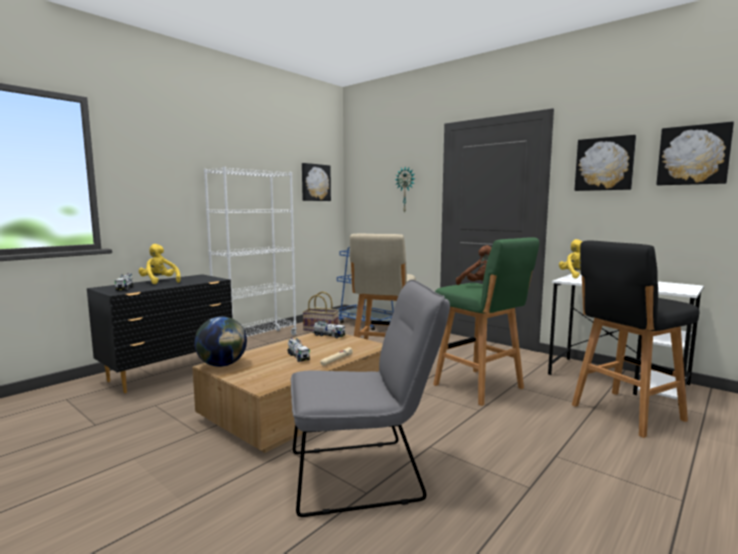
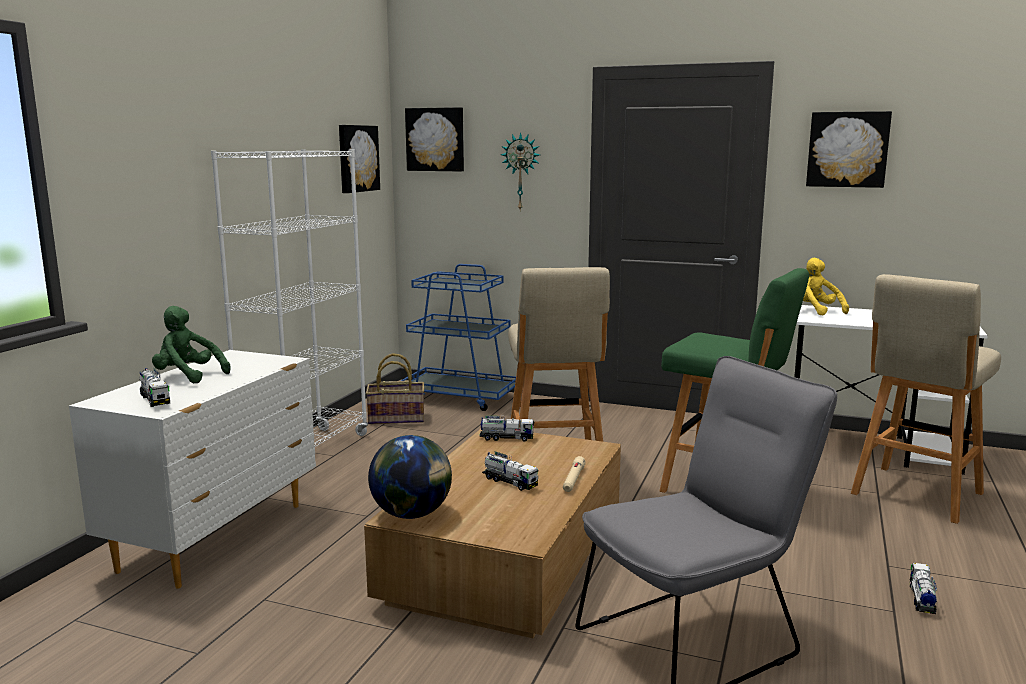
camera: 20 degrees left, 5 degrees up
(159, 282) = (188, 376): yellow plush toy -> green plush toy
(170, 372) = (217, 536): black dresser -> white dresser
(479, 285) = (718, 339): brown plush toy -> none
(562, 484) = (921, 599): none -> toy truck
(624, 413) = (915, 495): black stool -> beige stool
(693, 155) = (963, 145): picture -> picture (435, 139)

